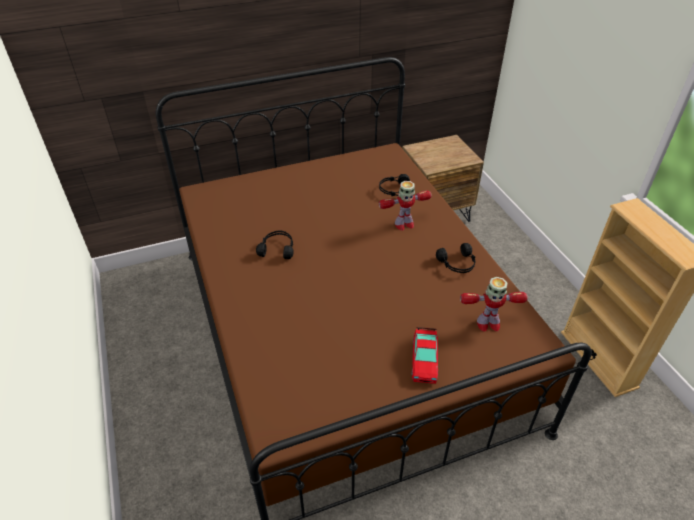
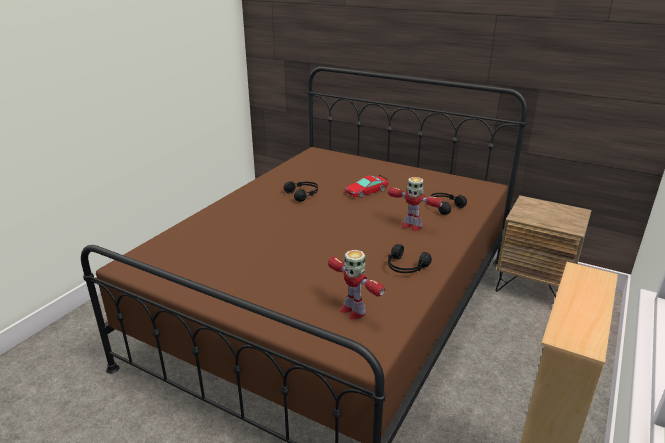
camera: 50 degrees right, 15 degrees down
(424, 359) = (267, 294): toy car -> toy car (366, 191)

